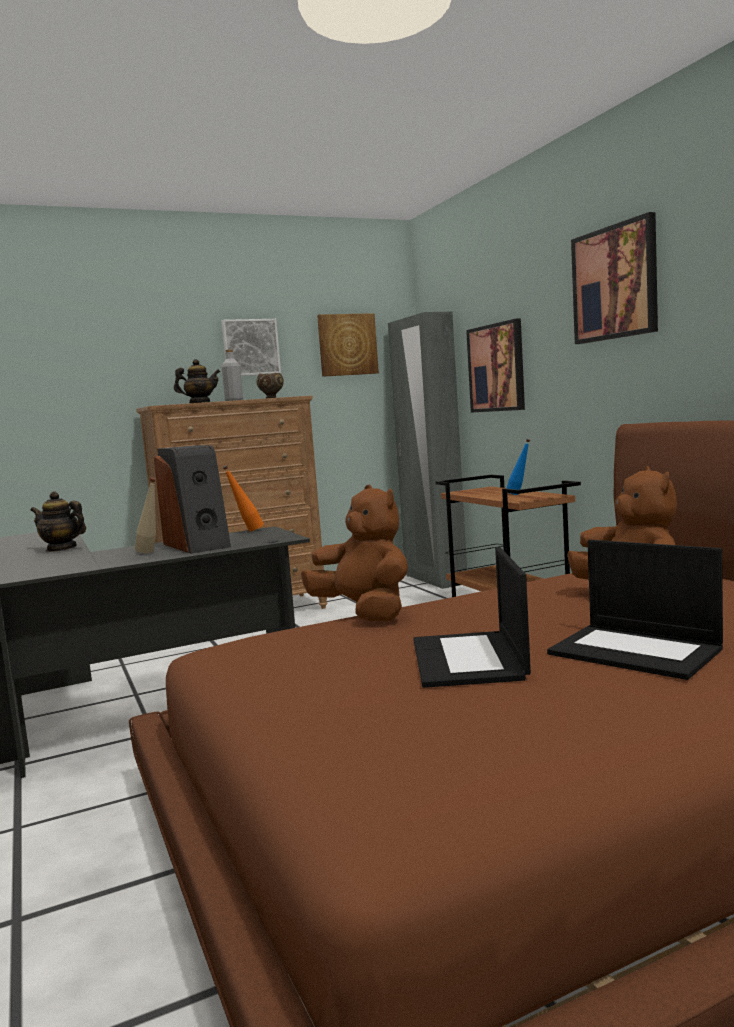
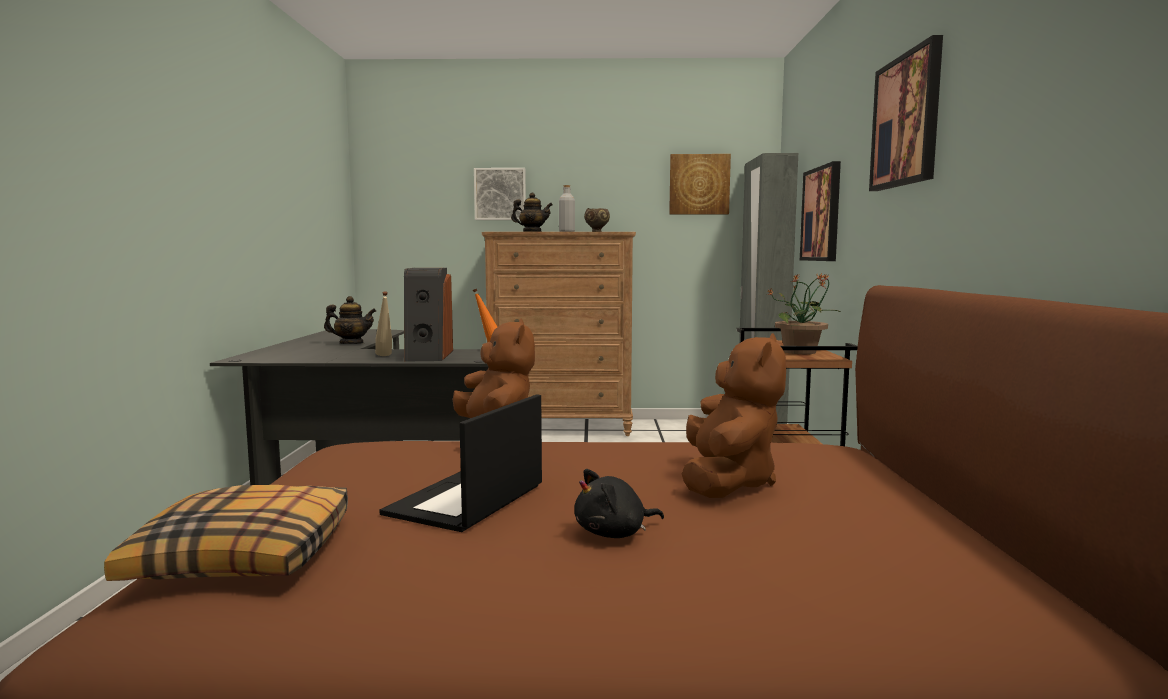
camera: 25 degrees right, 0 degrees up
(61, 549) = (351, 343): teapot -> teapot turned 135 degrees clockwise
(250, 347) = (600, 184): picture -> picture (500, 194)
(378, 749) = (246, 556): none -> pillow
(519, 494) = (801, 352): blue bottle -> potted plant
(637, 651) = (614, 533): laptop -> black plush toy

